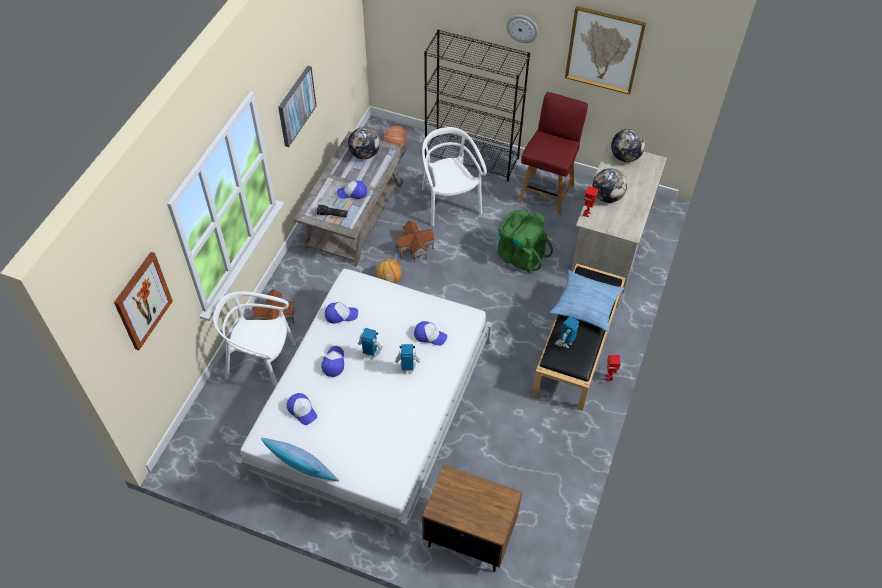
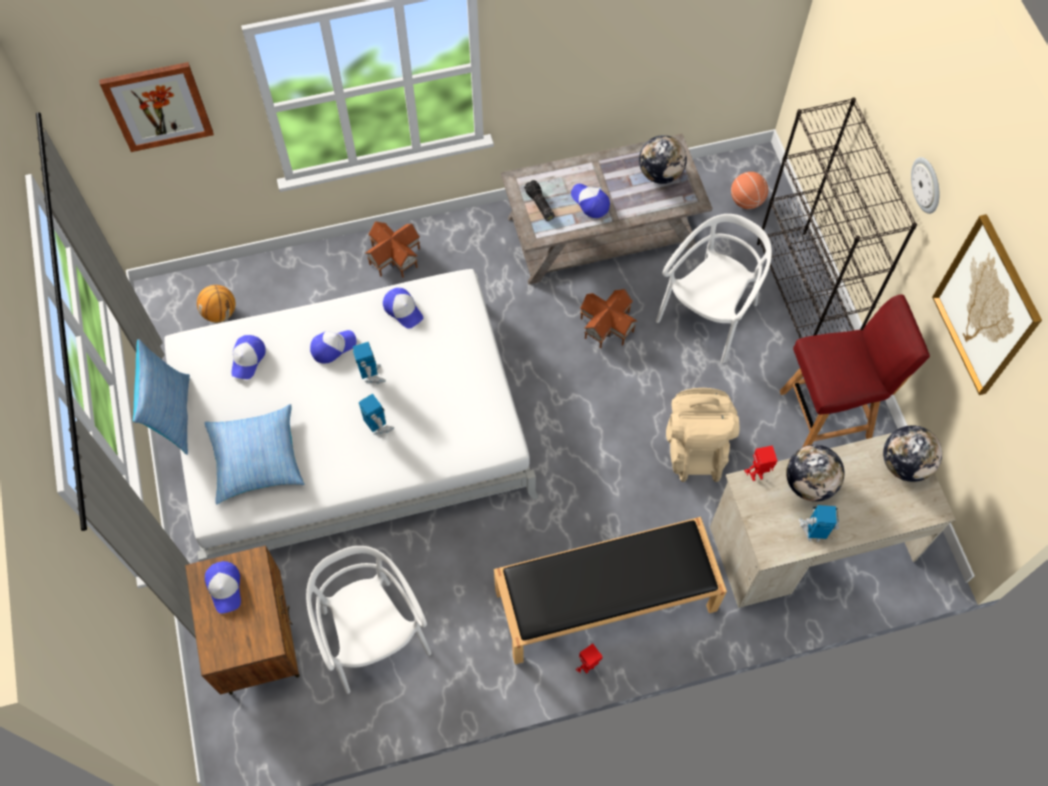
camera: 55 degrees right, 10 degrees up
(261, 363) = (327, 285): white chair -> white chair (373, 636)
(296, 106) = (578, 46): picture -> none
(389, 279) = (538, 329): basketball -> basketball (220, 312)
(430, 335) = (444, 419): cap -> cap (225, 587)
(519, 255) = (695, 446): green backpack -> beige backpack
(565, 343) = (556, 577): toy robot -> toy robot (813, 532)
(586, 305) = (636, 568): pillow -> pillow (256, 458)

